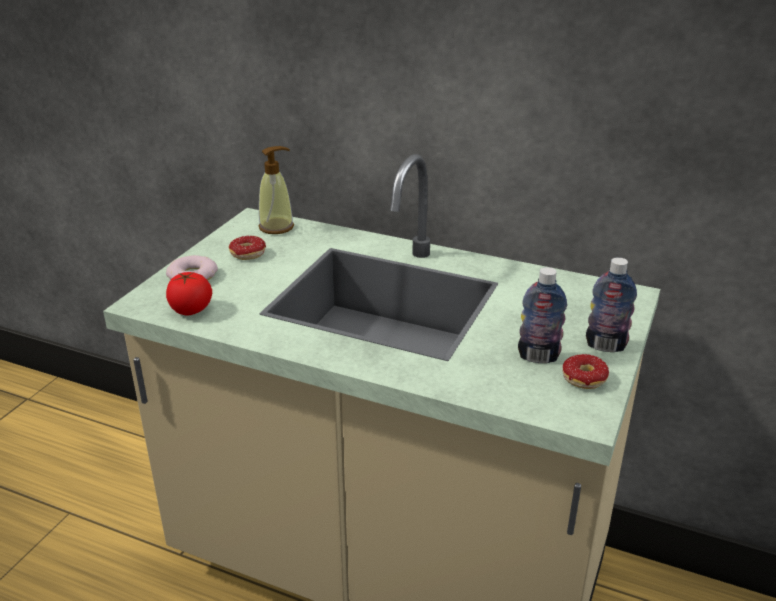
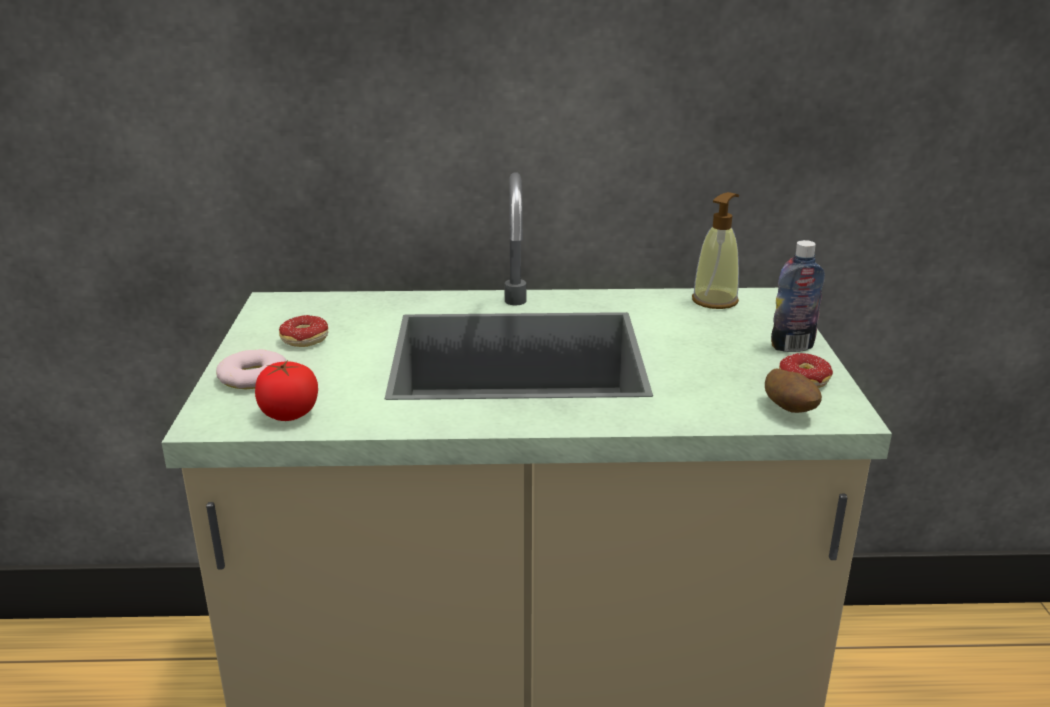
camera: 25 degrees left, 5 degrees down
(276, 227) = (314, 305): soap dispenser -> soap dispenser (715, 301)
(538, 356) = (739, 371): bottle -> none
(545, 402) = (790, 410): none -> potato

